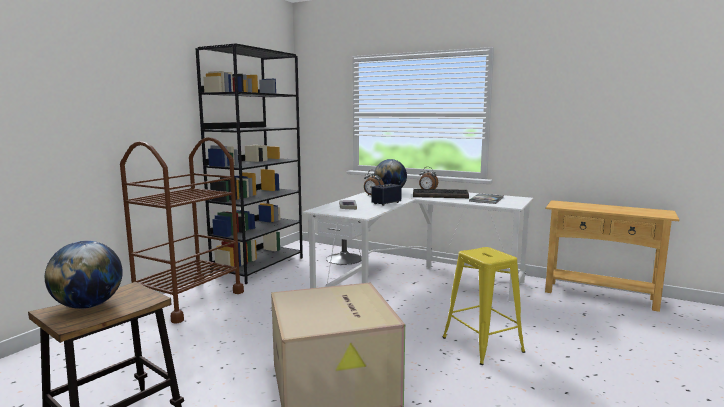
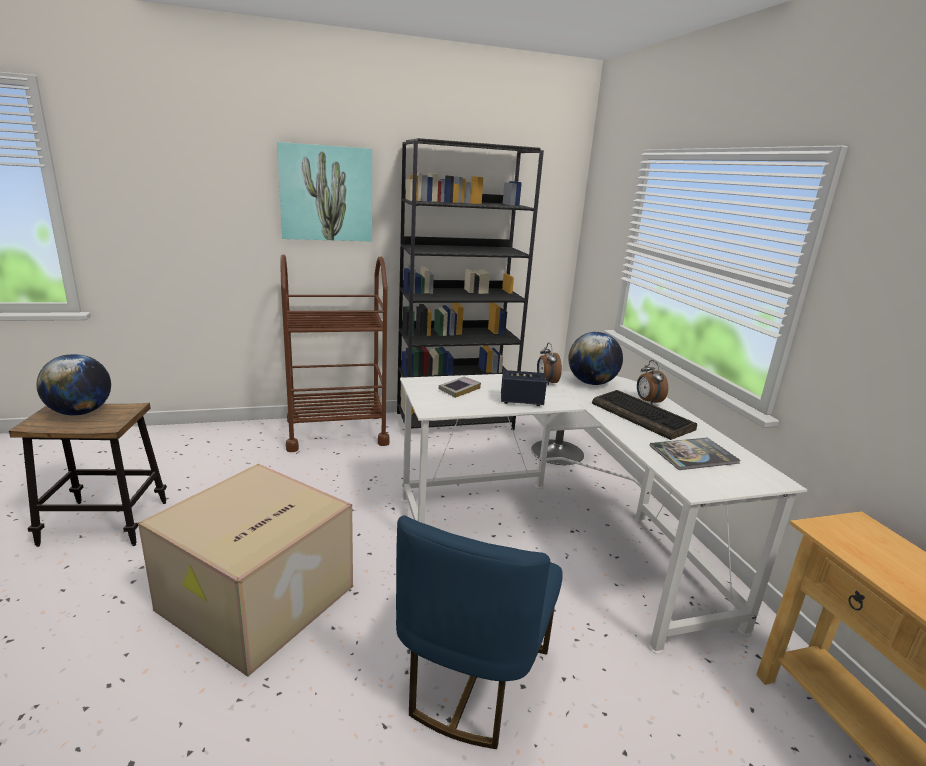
camera: 45 degrees right, 10 degrees up
(144, 89) = (326, 193): none -> picture
(482, 344) = (472, 678): yellow stool -> blue chair

